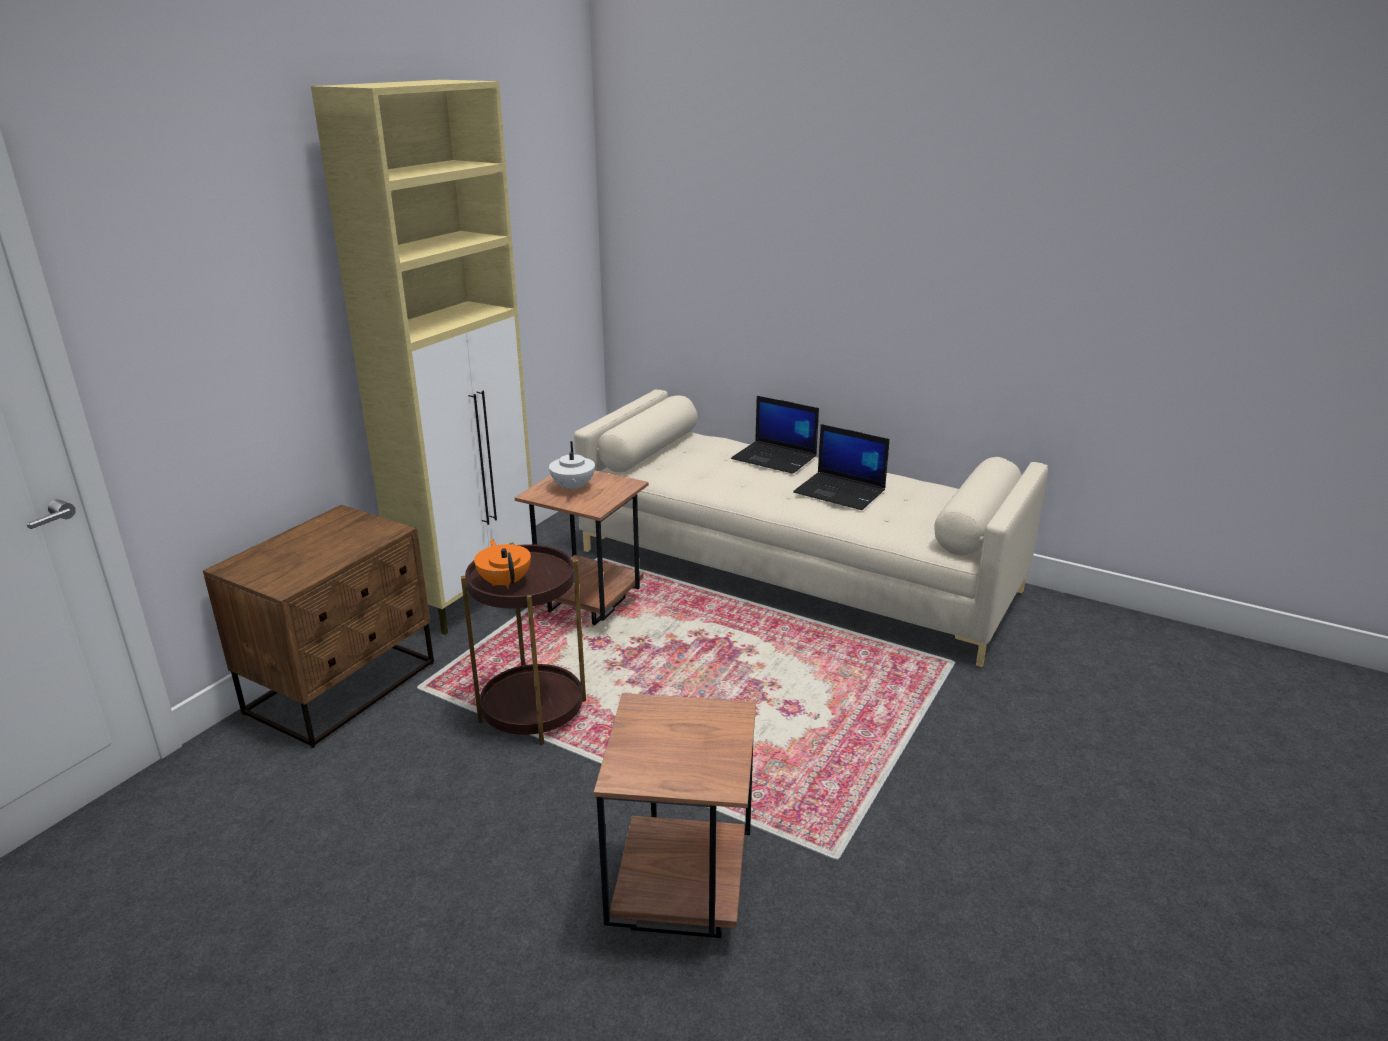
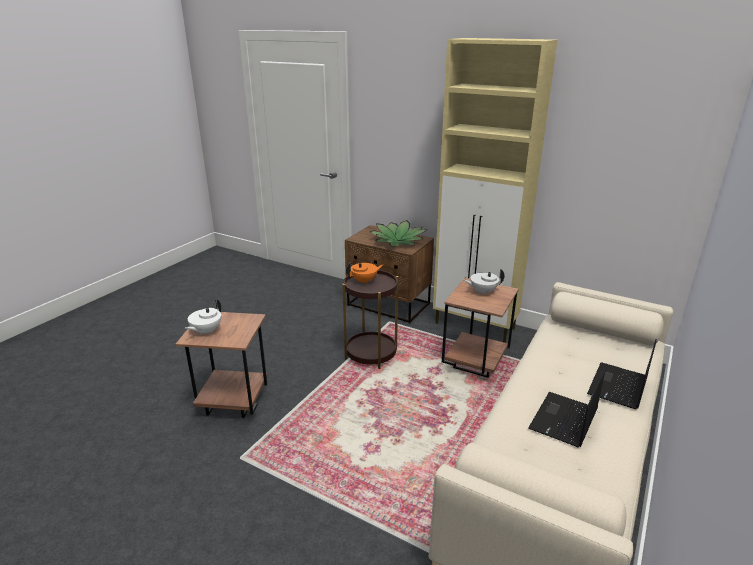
camera: 90 degrees right, 0 degrees up
(334, 538) = (398, 241): none -> potted plant
(694, 764) = (206, 331): none -> white teapot

